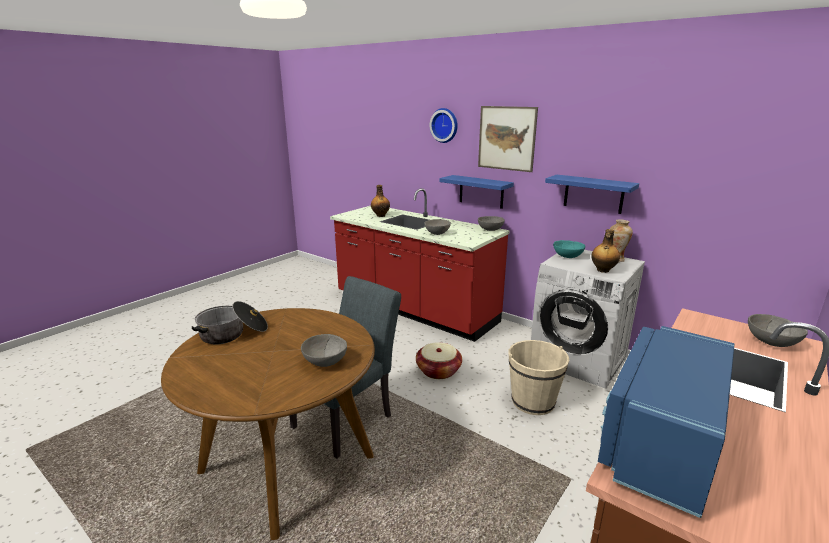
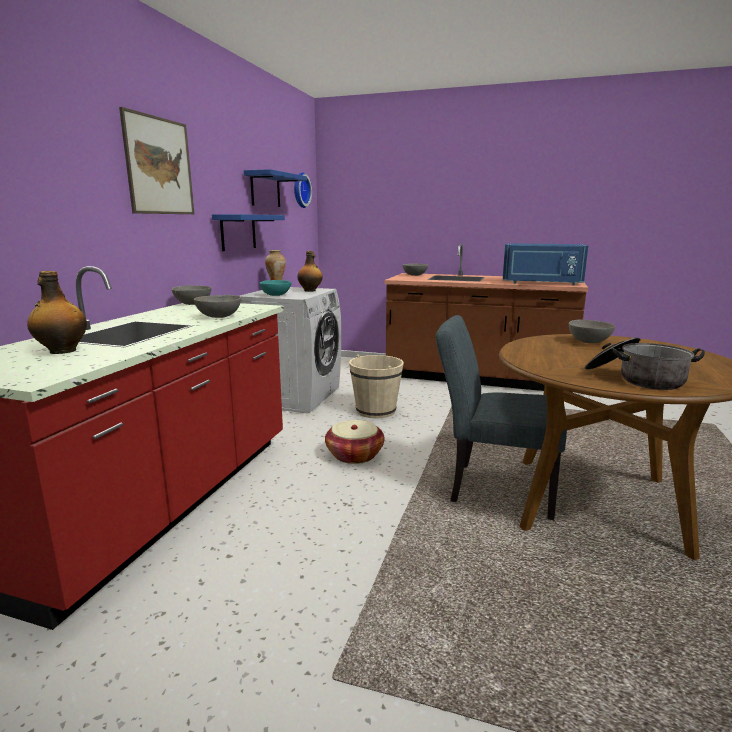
camera: 110 degrees left, 5 degrees down
(445, 125) = (61, 133): wall clock -> wall clock (300, 190)
(481, 191) = (142, 255): blue shelf -> blue shelf (265, 190)

